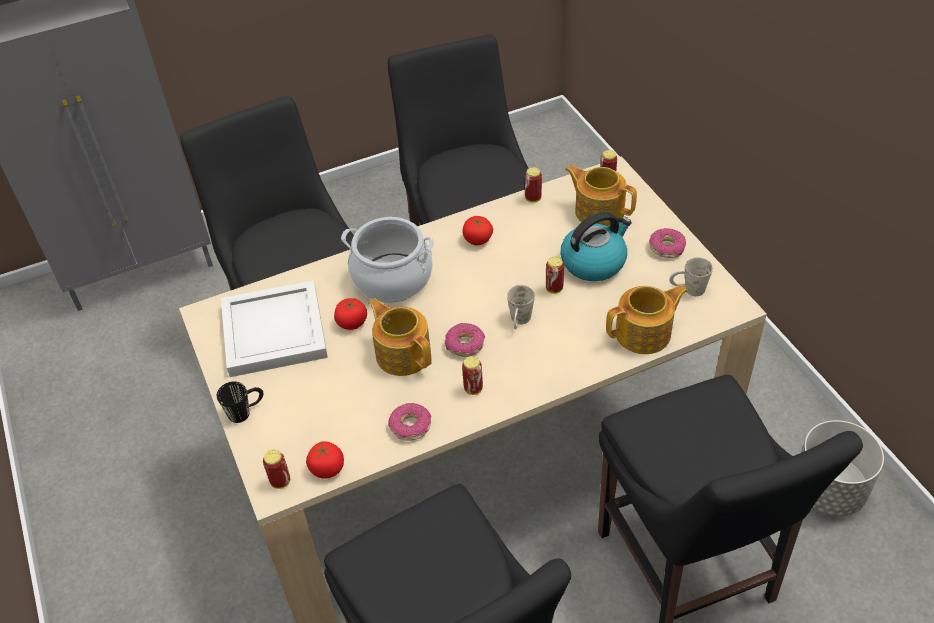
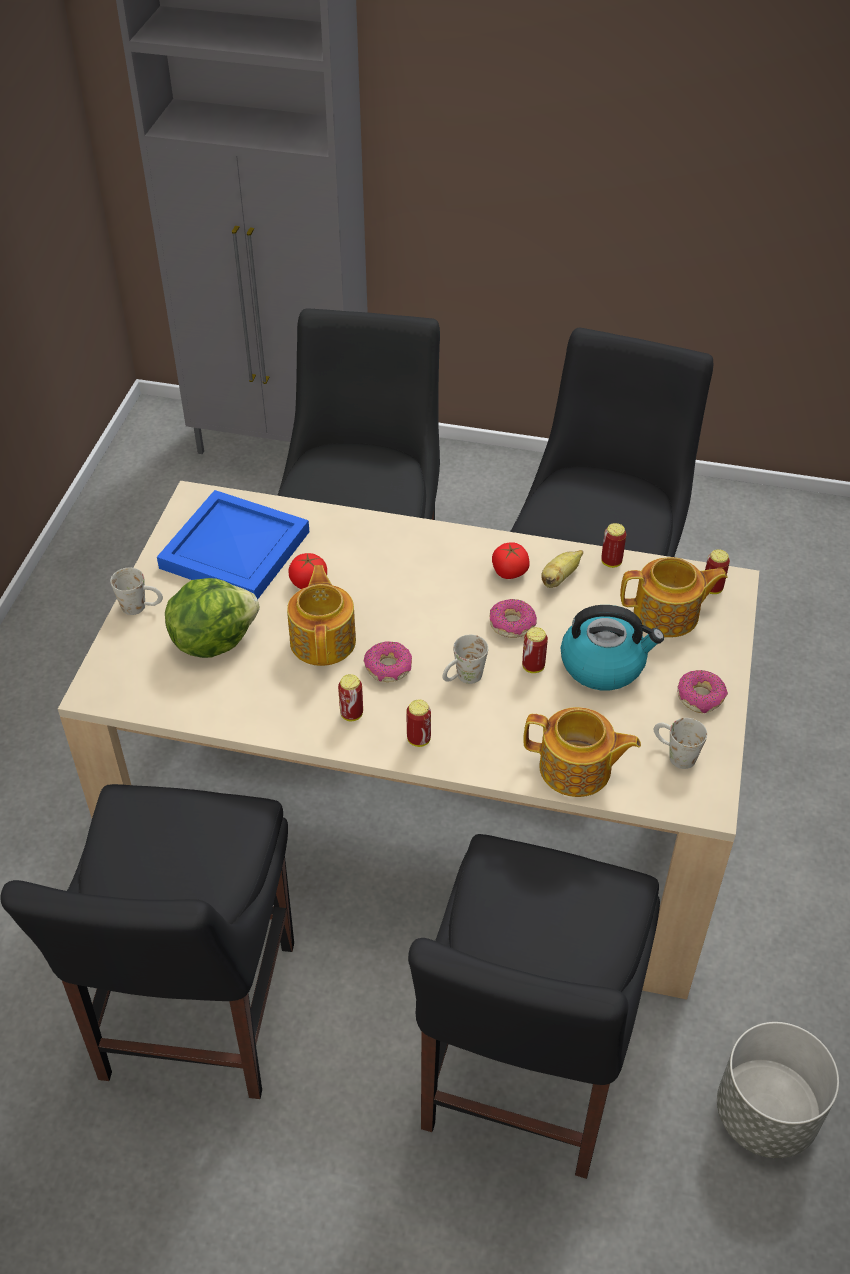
camera: 35 degrees right, 0 degrees up
(245, 411) = (141, 607): black mug -> white mug
(273, 333) = (232, 550): white tray -> blue tray
(280, 481) = (107, 687): can -> can (418, 739)
(324, 400) = (213, 640): none -> lettuce
(327, 468) = (154, 702): tomato -> none
(392, 278) = (388, 562): cooking pot -> none
(410, 426) = (261, 711): donut -> donut (512, 624)
(512, 225) = (559, 578): none -> banana
(598, 211) = (667, 615): teapot -> teapot turned 105 degrees clockwise

